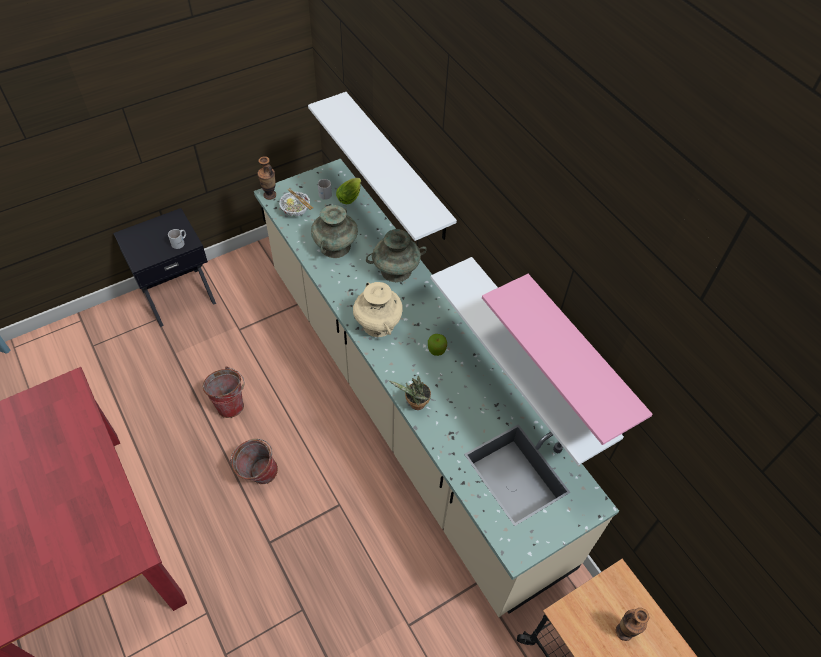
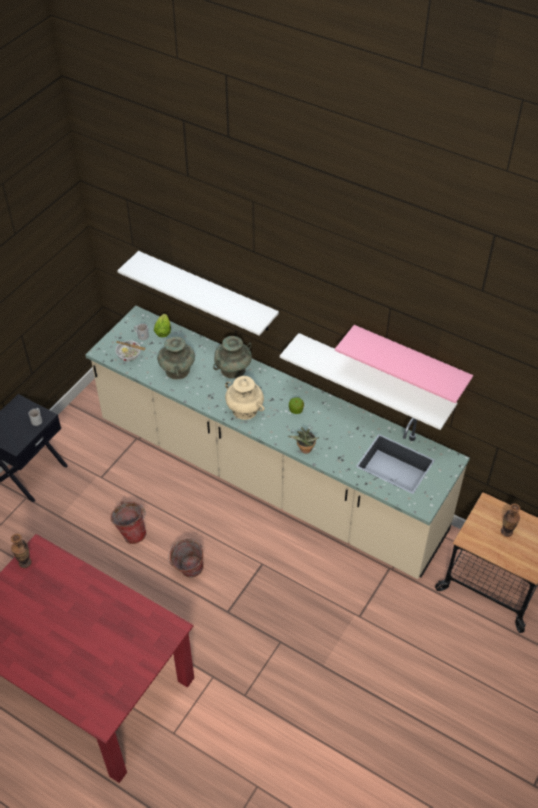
camera: 25 degrees left, 5 degrees down
(270, 195) = (100, 352): vase -> vase (25, 562)

